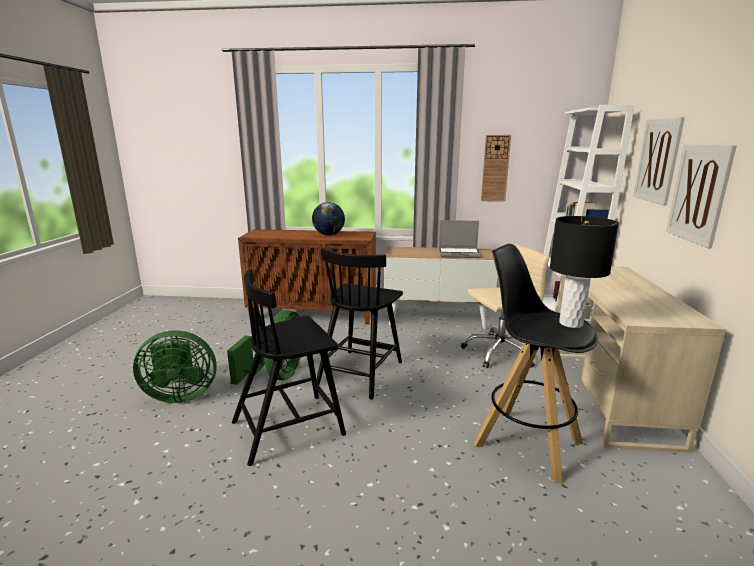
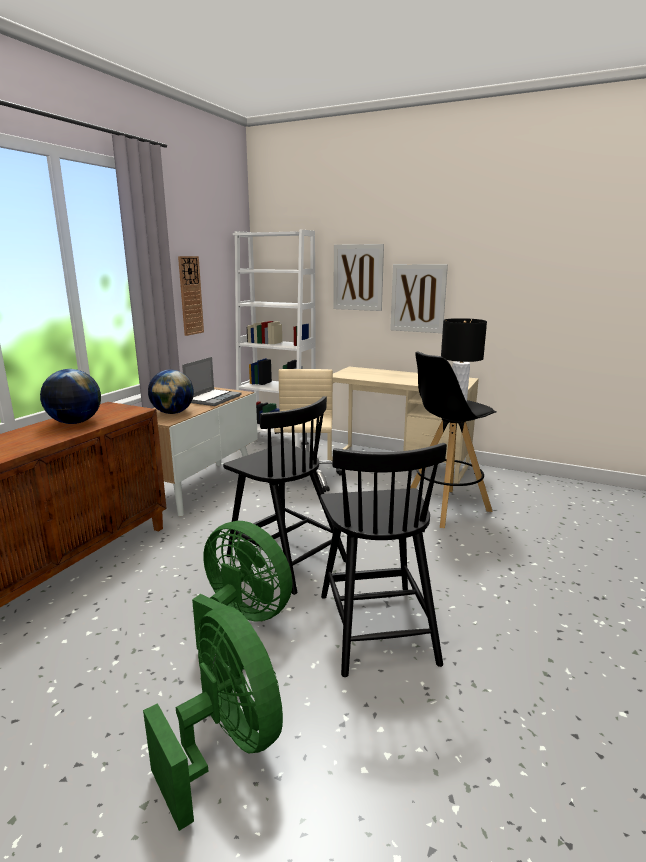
camera: 70 degrees left, 0 degrees up
(180, 395) = (226, 743): green fan -> green fan turned 45 degrees counterclockwise
(412, 252) = (173, 413): none -> globe

